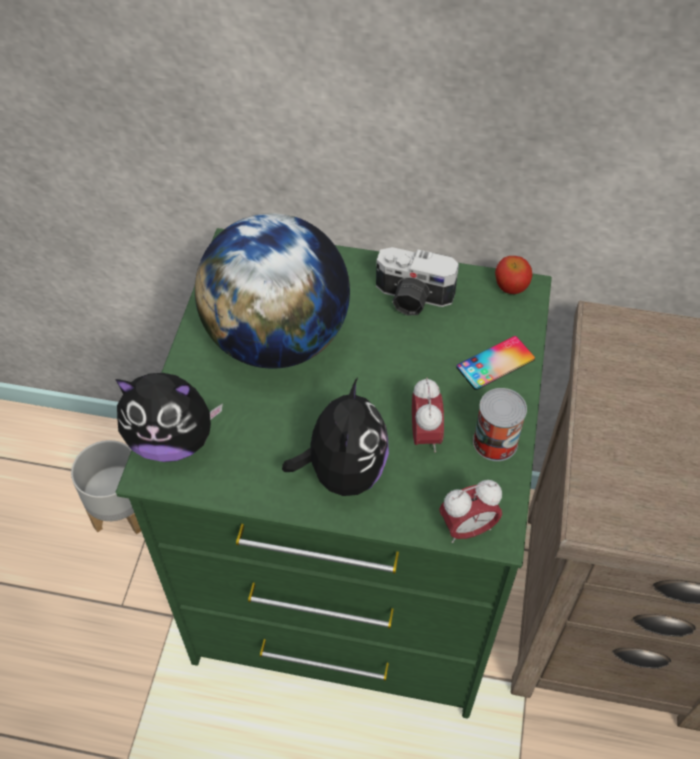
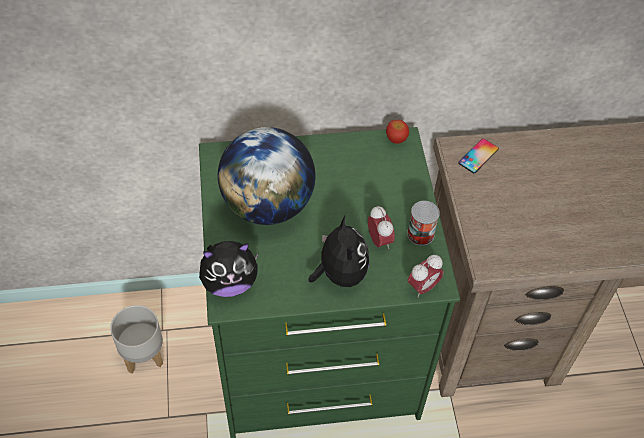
camera: 20 degrees left, 0 degrees up
(412, 299) = (340, 160): camera -> none
(495, 363) = (404, 187): phone -> phone (478, 156)

